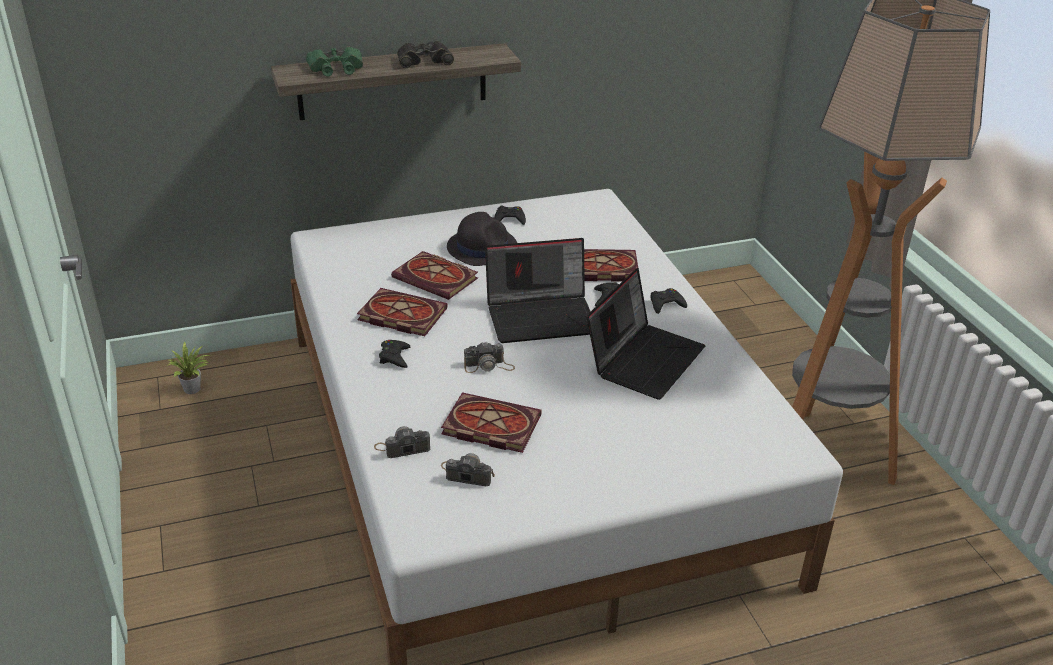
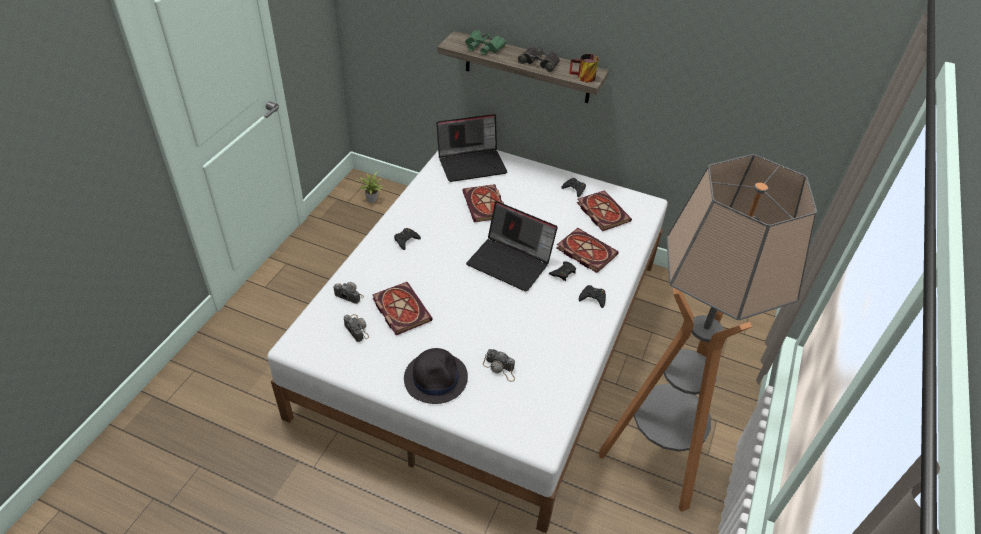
camera: 40 degrees right, 10 degrees up
(399, 315) = (439, 217): book -> book (601, 212)
(482, 247) = (535, 199): black hat -> black hat (436, 378)
(488, 366) = (444, 274): camera -> camera (500, 368)
(492, 58) = (583, 78): none -> mug
(644, 359) = (532, 324): laptop -> laptop (472, 163)

